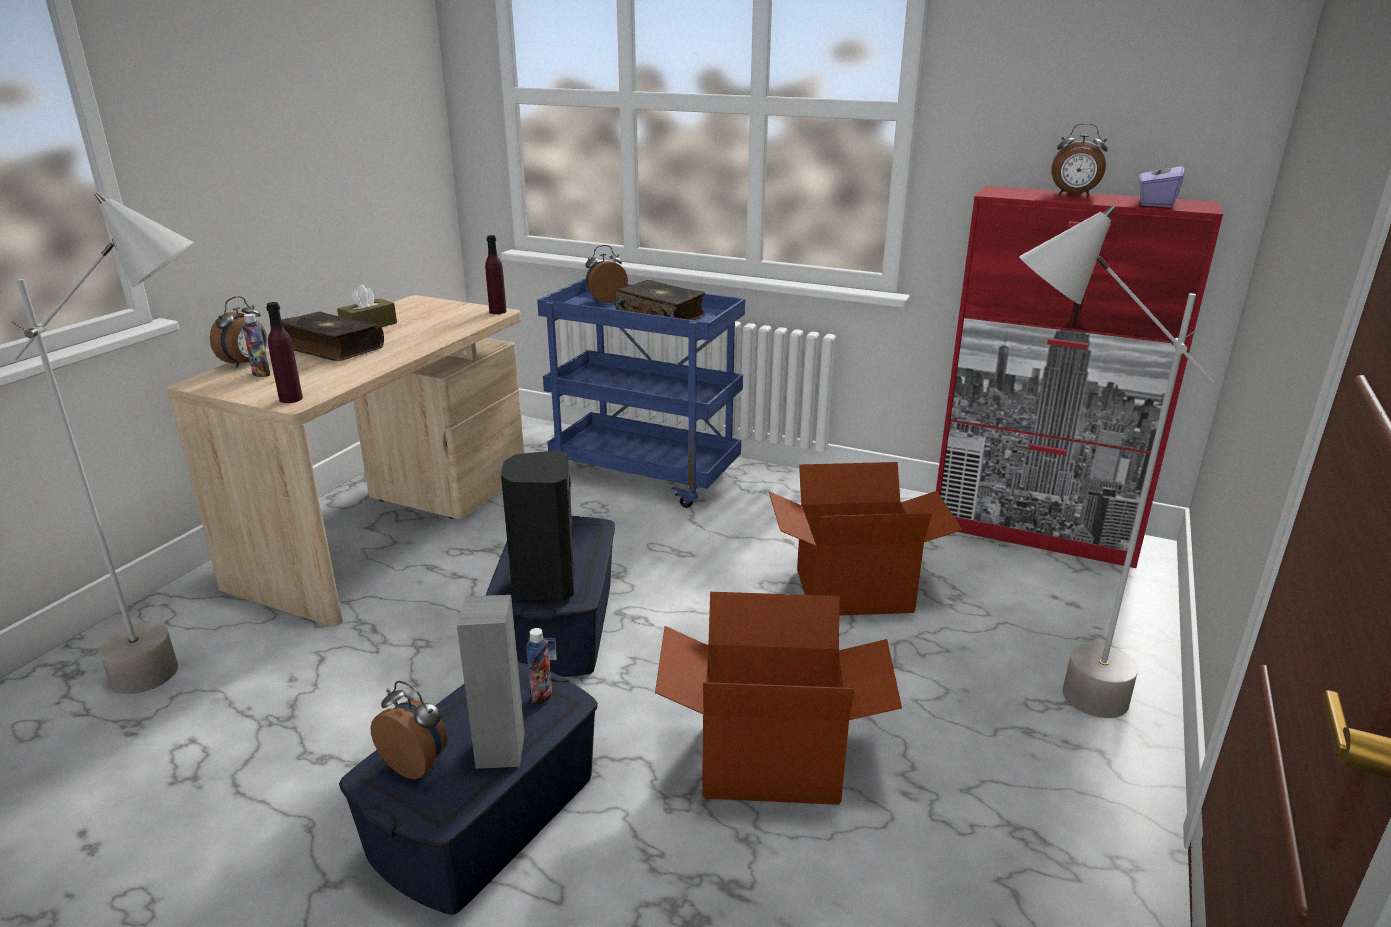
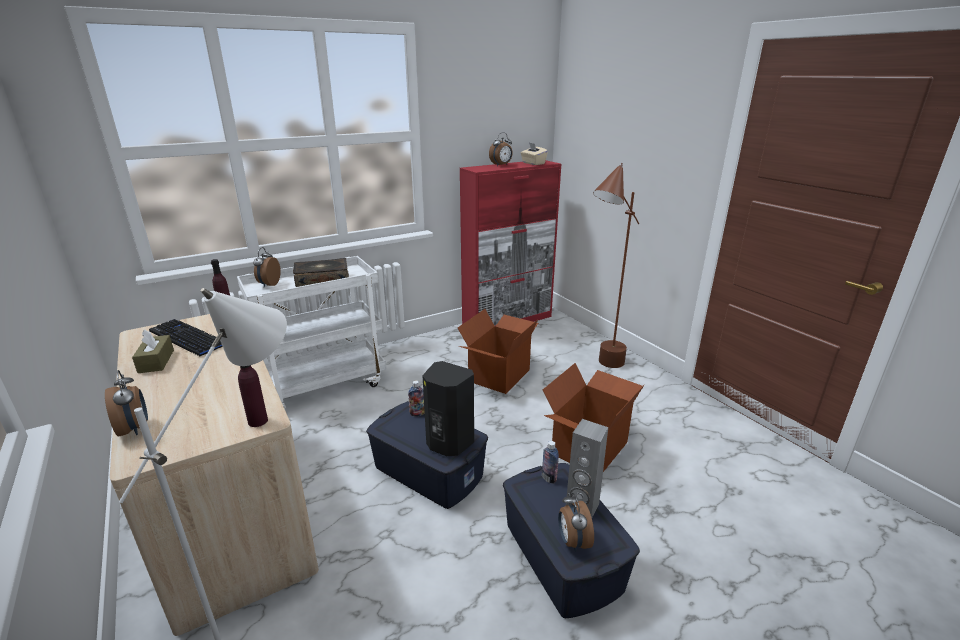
camera: 55 degrees left, 0 degrees up
(261, 374) = (176, 425): bottle -> bottle (417, 413)
(331, 348) = (176, 385): book -> none
(417, 764) = (572, 541): alarm clock -> alarm clock turned 75 degrees counterclockwise
(427, 318) = (188, 338): none -> keyboard
(647, 476) = (325, 385): blue cart -> white cart
(1041, 694) = (601, 370): grey floor lamp -> brown floor lamp
(1155, 203) = (533, 163): purple tissue box -> beige tissue box

